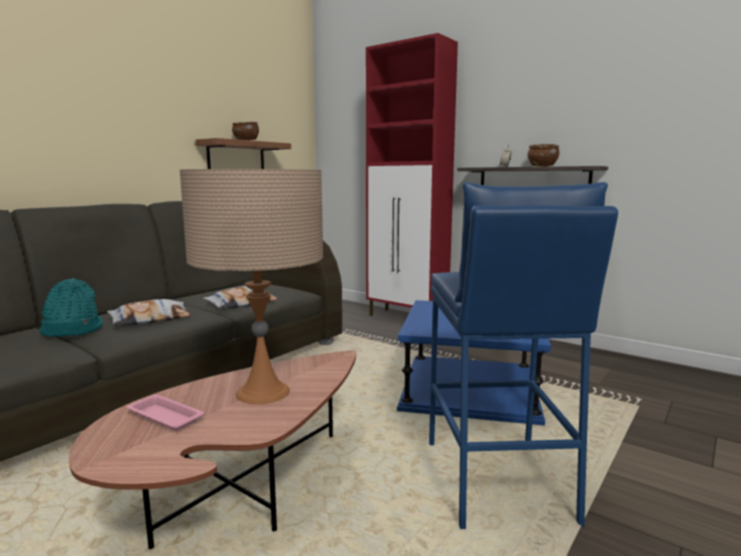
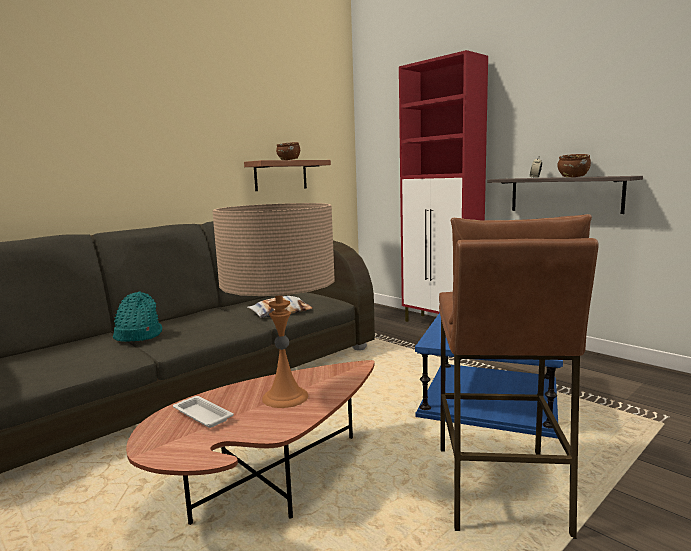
camera: 10 degrees right, 0 degrees up
(150, 319) = (201, 326): pillow -> none
(164, 416) = (202, 415): pink tray -> white tray
(497, 480) = (499, 488): blue stool -> brown stool

